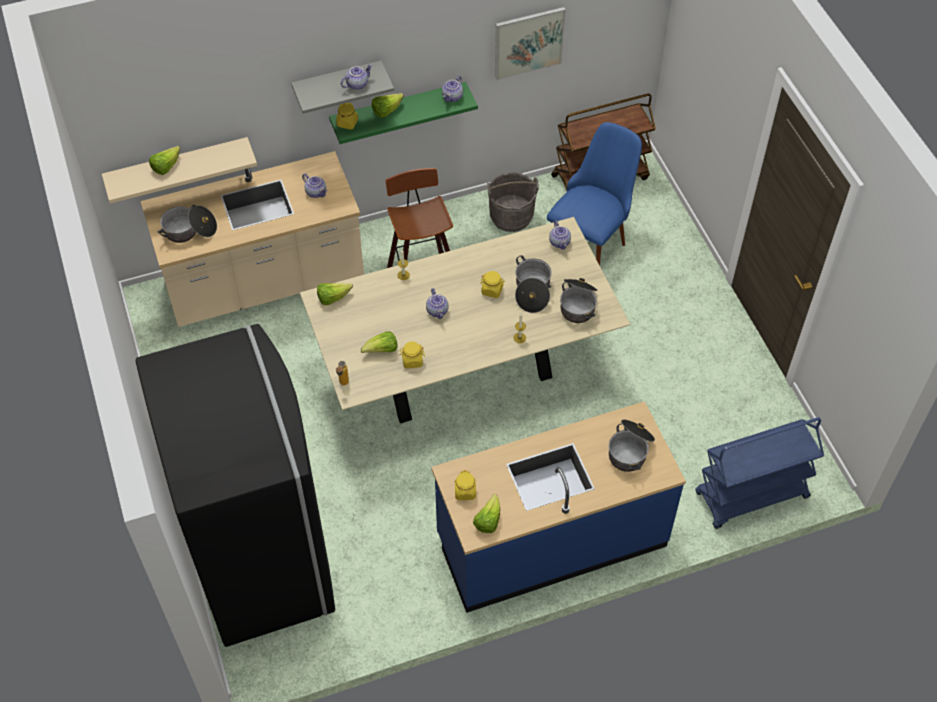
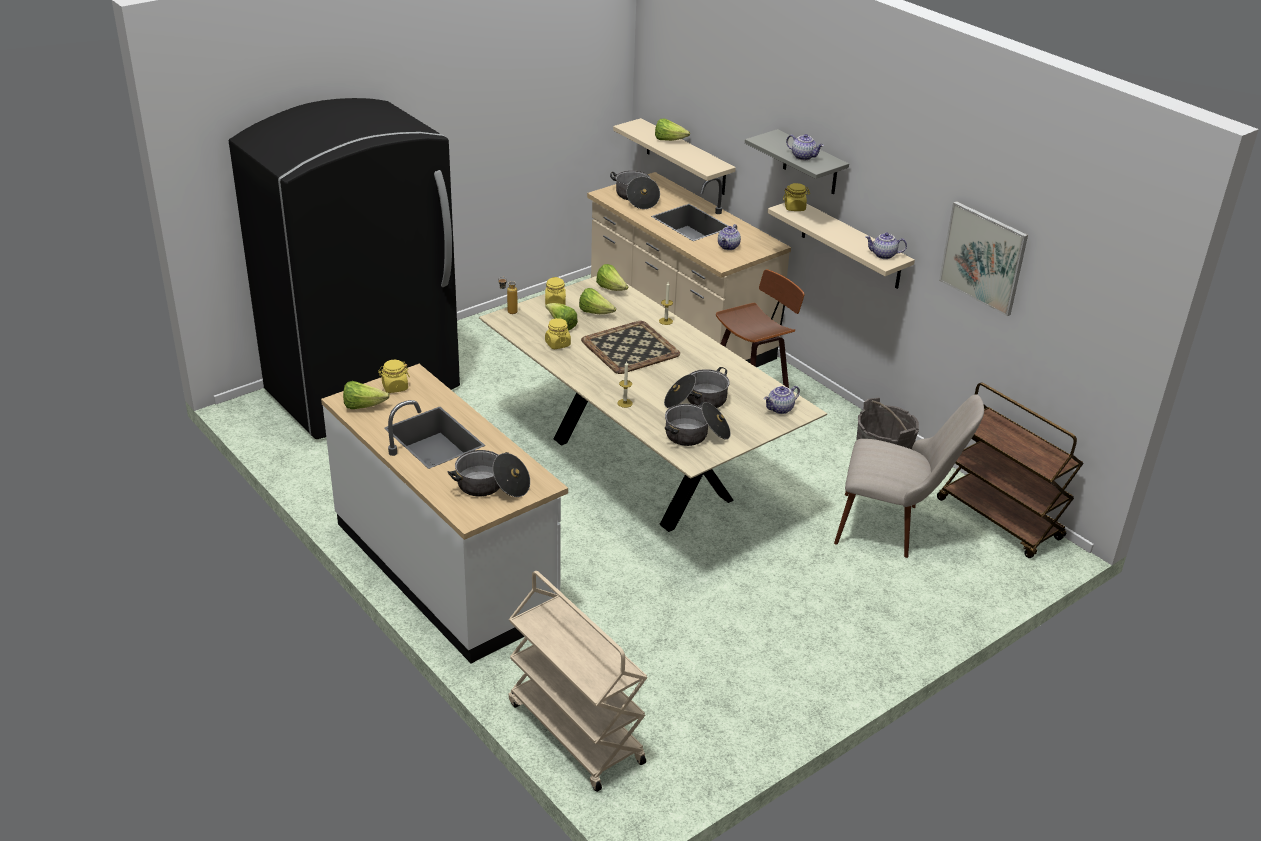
camera: 70 degrees right, 20 degrees down
(386, 111) = (830, 224): lettuce -> lettuce (595, 313)
(398, 110) = (851, 244): green shelf -> beige shelf
(438, 311) = (631, 348): teapot -> tray
(492, 290) = (680, 376): yellow jar -> yellow jar (555, 302)
(551, 540) = (447, 568): blue counter -> white counter
(590, 239) = (894, 528): blue chair -> beige chair
(751, 496) = (574, 732): blue cart -> beige cart

